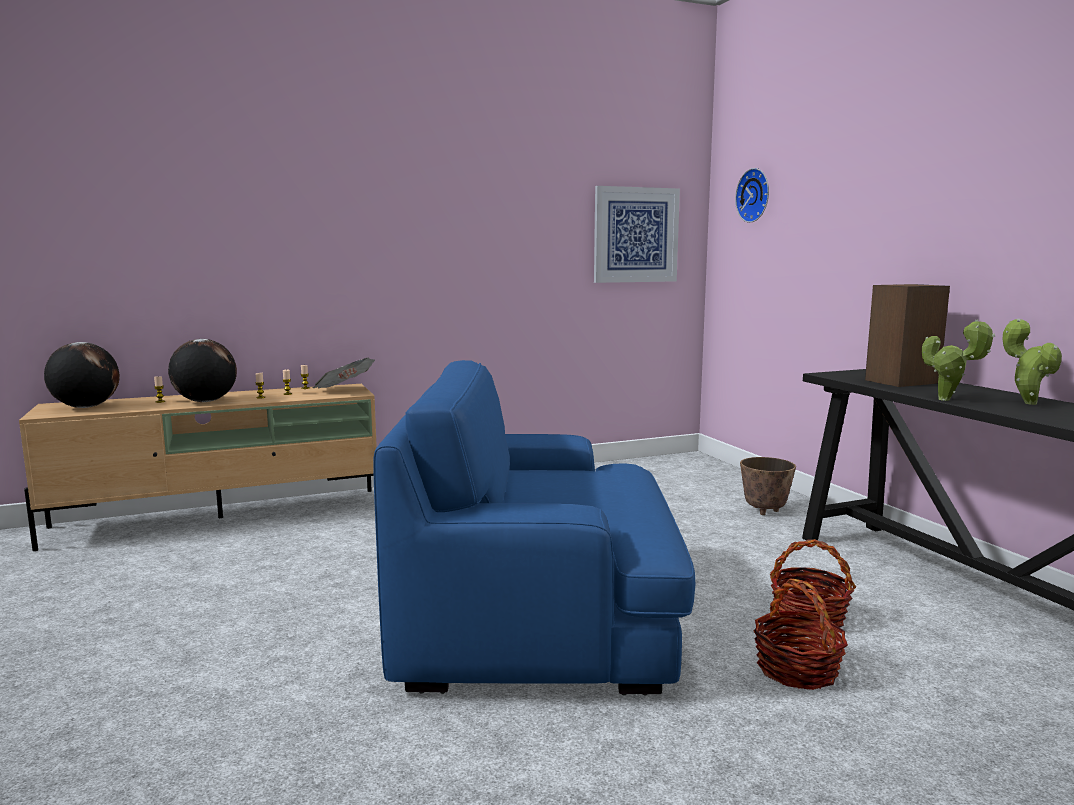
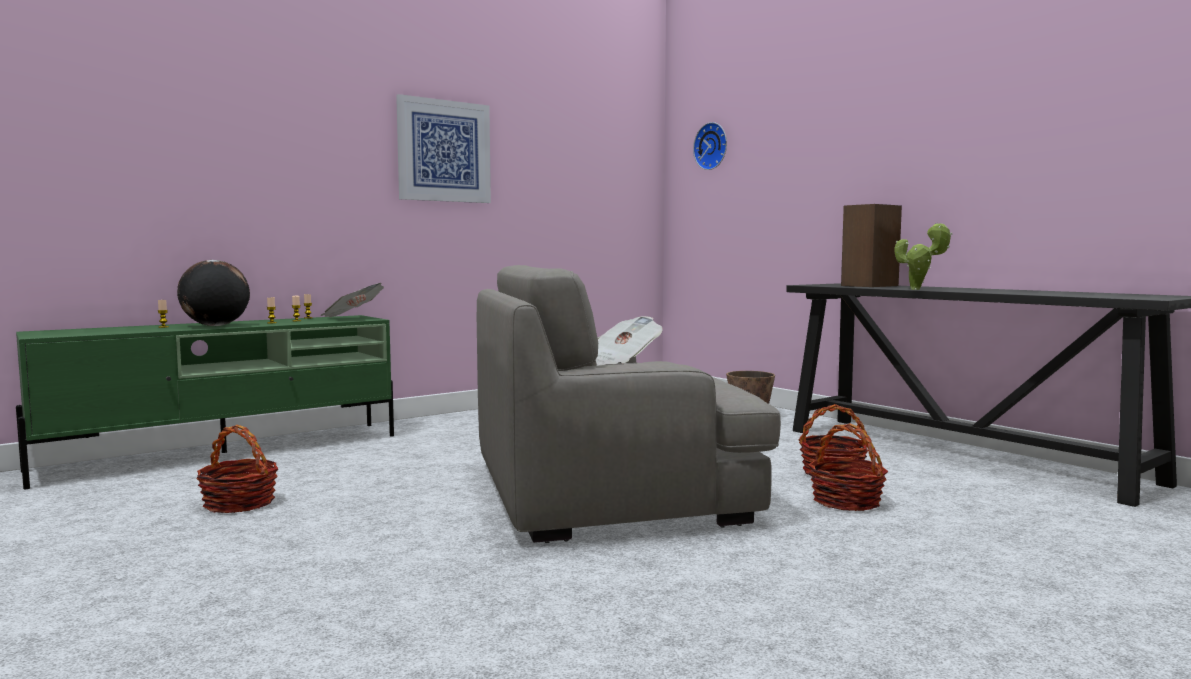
camera: 15 degrees left, 5 degrees down
(85, 407) = (82, 331): globe -> none
(183, 592) = (239, 503): none -> basket
(222, 517) = (226, 452): beige tv stand -> green tv stand
(538, 615) = (609, 490): blue armchair -> grey armchair
(566, 473) = (621, 362): none -> newspaper
(636, 235) = (606, 181): picture -> picture (444, 151)
(1026, 402) = (974, 289): potted plant -> none

